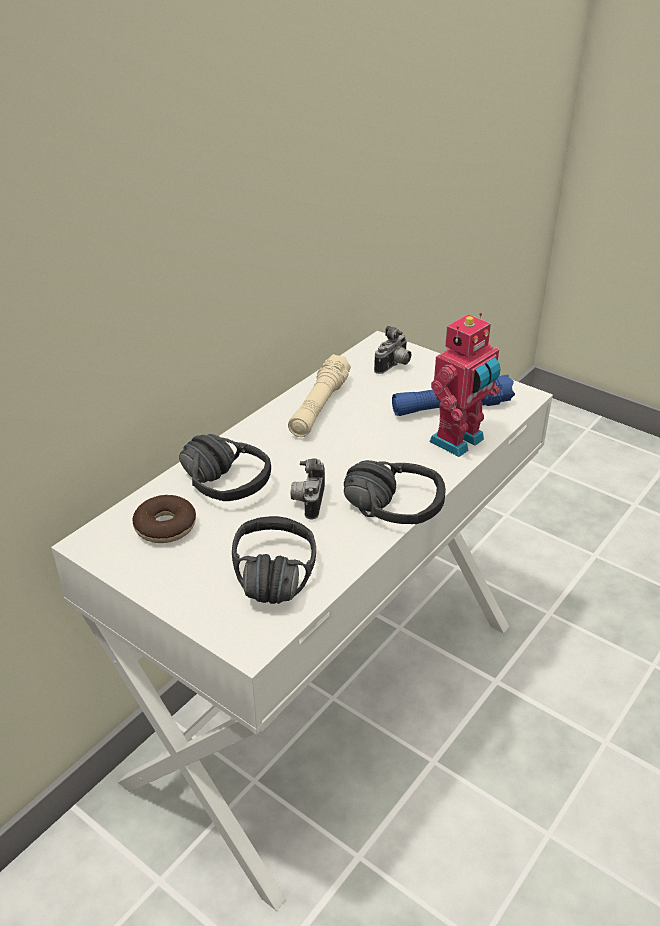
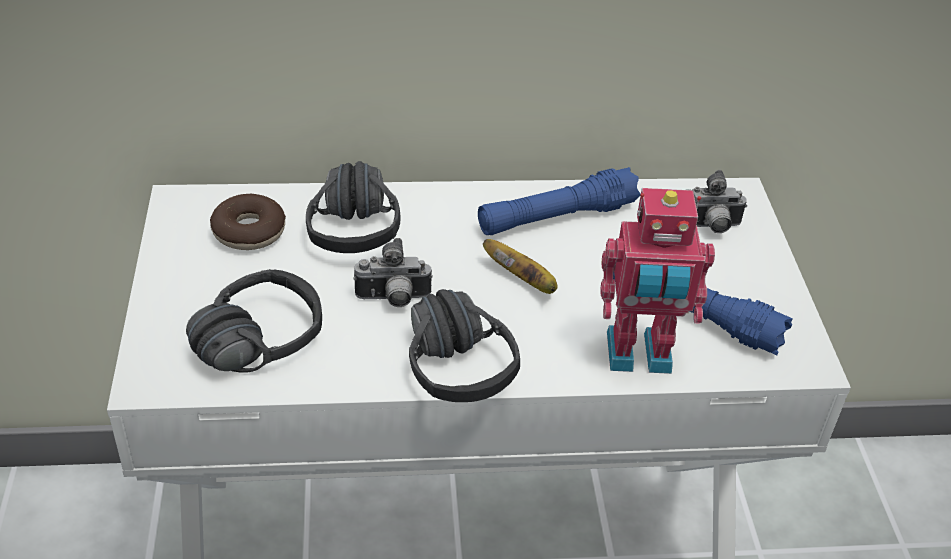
camera: 45 degrees right, 5 degrees up
(308, 501) = (393, 300): camera -> camera turned 150 degrees counterclockwise
(319, 407) = (556, 217): beige flashlight -> blue flashlight
(355, 446) = (523, 280): none -> banana

